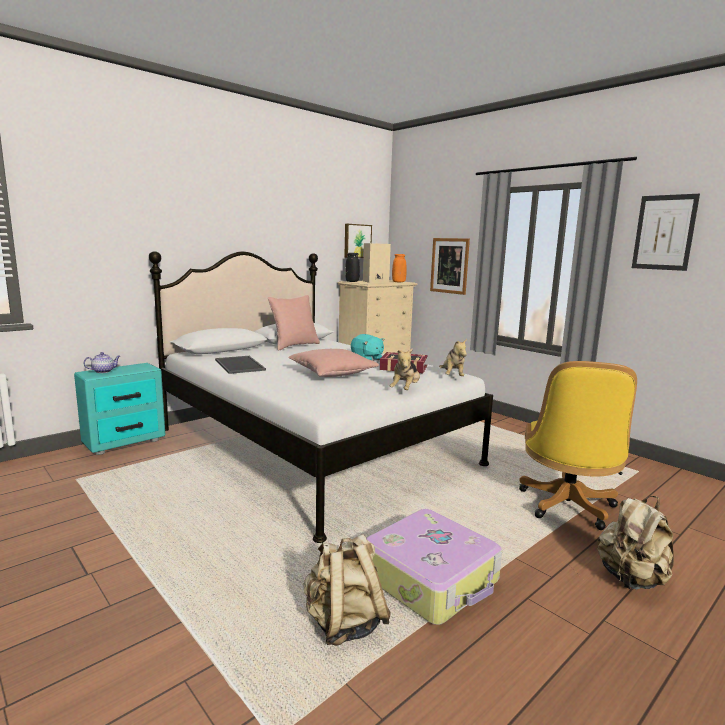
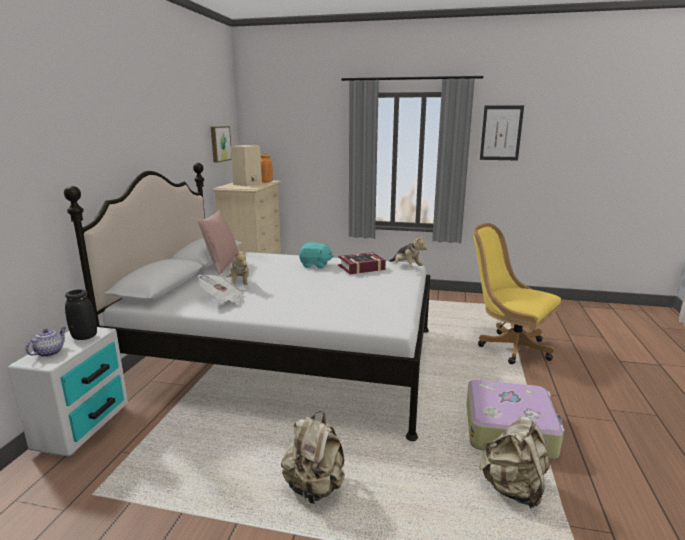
camera: 35 degrees left, 5 degrees up
(125, 444) = (85, 430): turquoise nightstand -> white nightstand
(240, 365) = (224, 301): tray -> newspaper
(332, 373) = (325, 288): pink pillow -> none
(352, 281) = (228, 187): black vase -> black vase (84, 337)
(405, 390) = (405, 288): plush toy -> plush toy (240, 284)
(449, 265) = (315, 163): picture -> none
(568, 510) = (508, 346): yellow office chair -> yellow office chair turned 150 degrees clockwise
(631, 579) = (588, 378): beige backpack -> beige backpack (314, 487)

